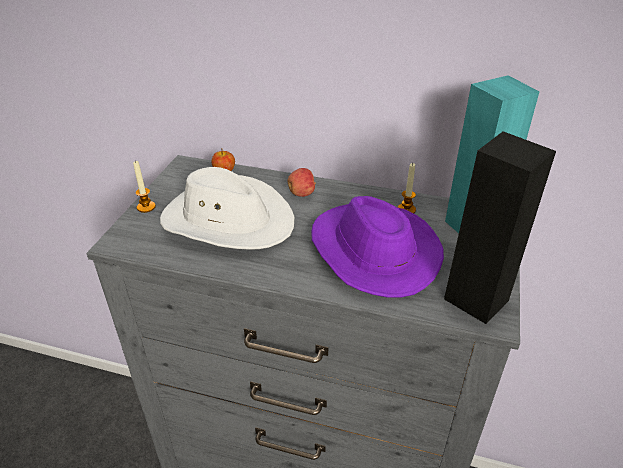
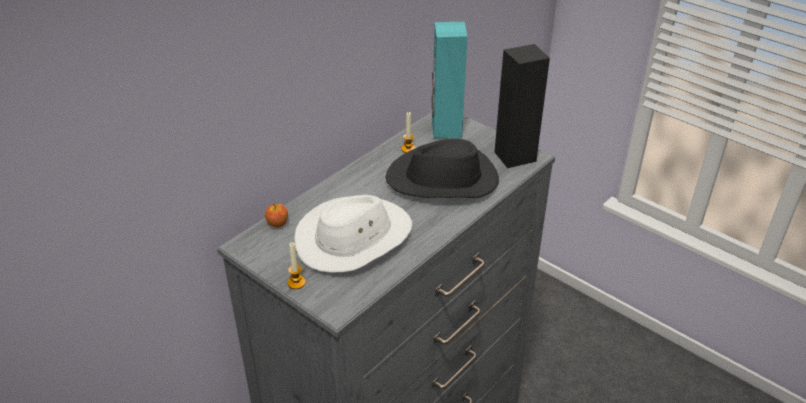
camera: 65 degrees left, 0 degrees up
(302, 193) = (348, 190): apple -> none
(372, 251) = (443, 180): purple hat -> black hat

